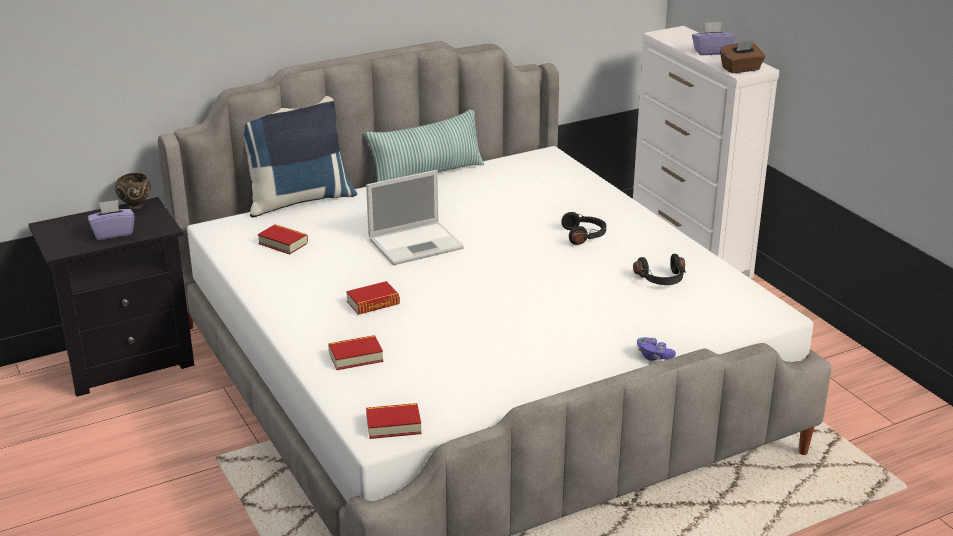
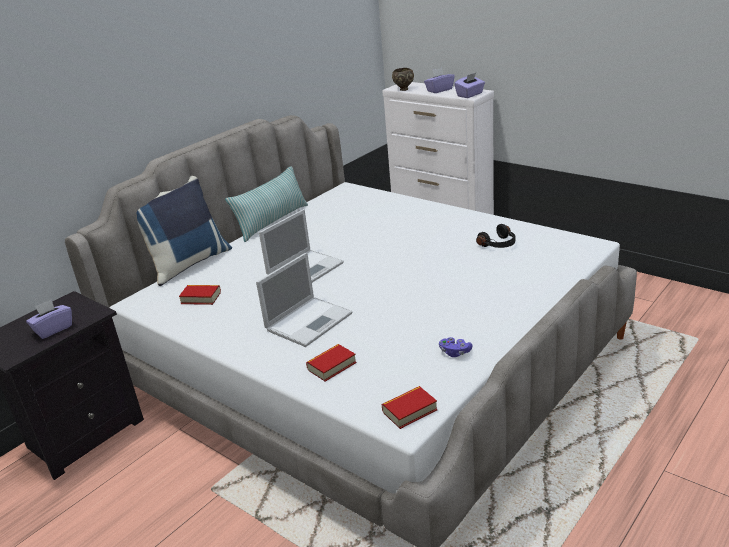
camera: 20 degrees left, 0 degrees up
(135, 206) = (59, 303): brown bowl -> brown bowl (403, 89)
(373, 303) = (310, 321): book -> laptop
(584, 235) = (420, 231): black headphones -> none
(653, 356) = (546, 296): purple game controller -> purple game controller (455, 352)
(741, 69) = (470, 95): brown tissue box -> purple tissue box

